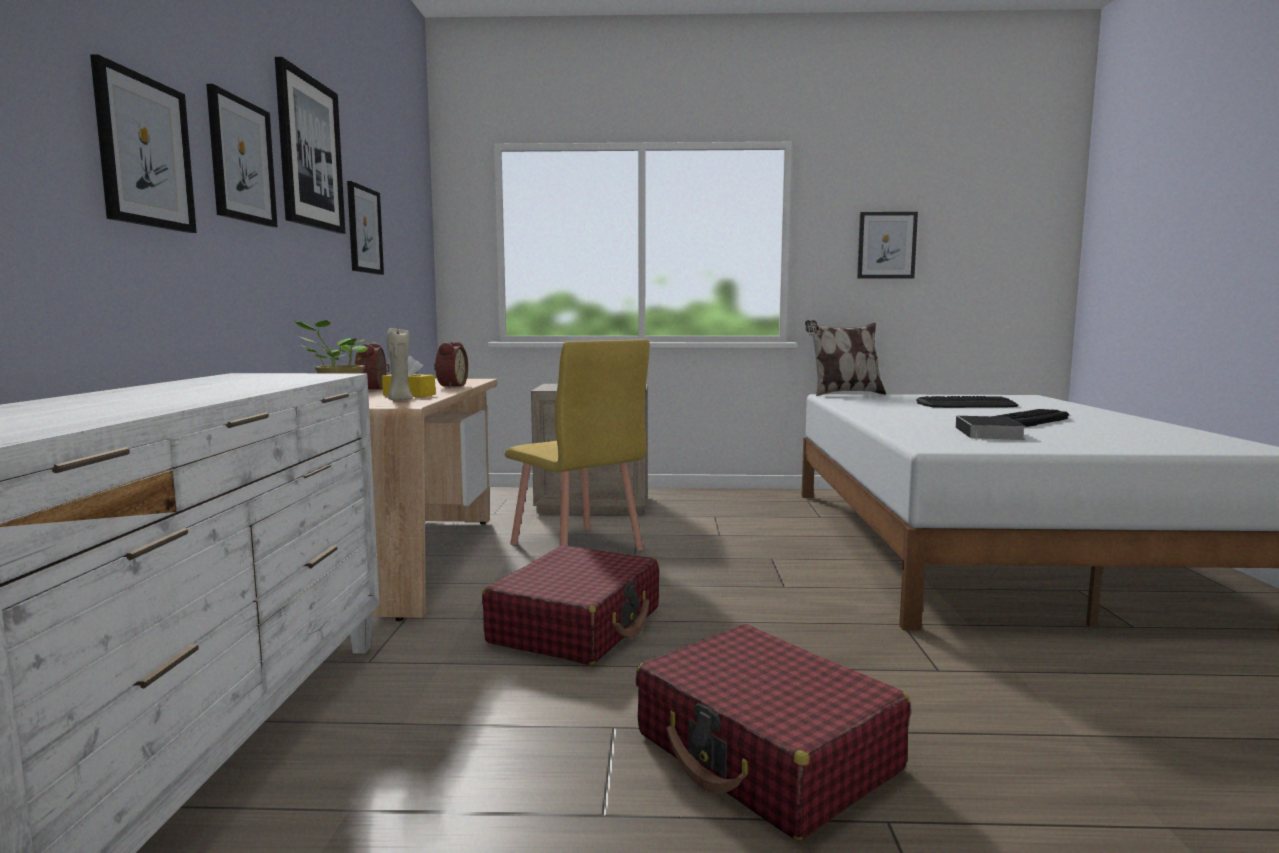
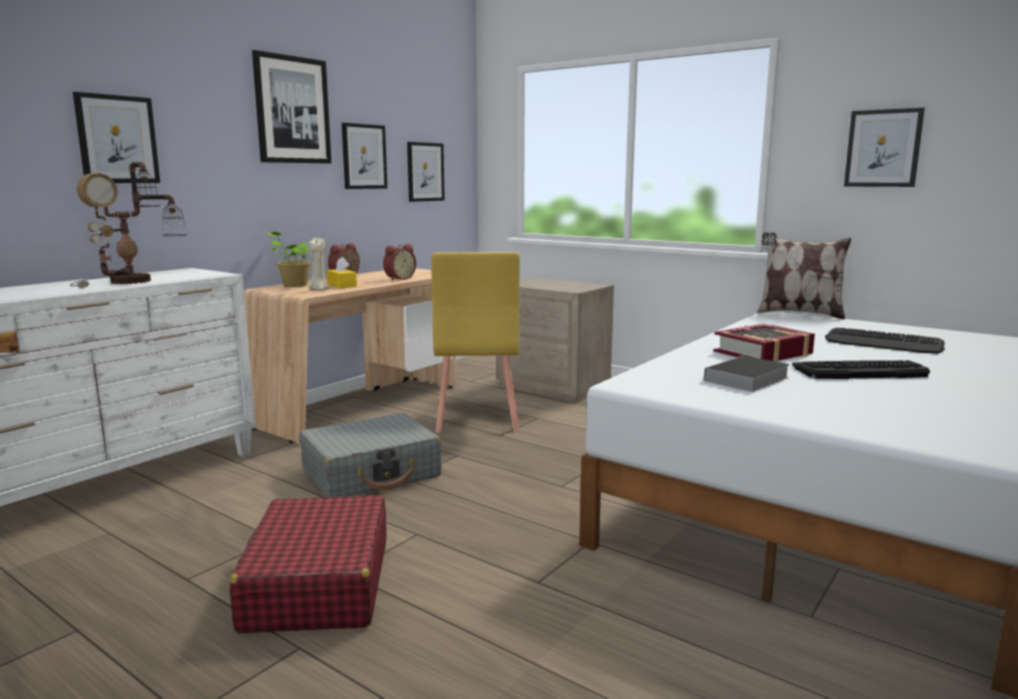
camera: 35 degrees right, 5 degrees up
(241, 161) = (212, 129): picture -> picture (425, 172)
(245, 385) = (134, 281): none -> table lamp
(577, 625) = (371, 473): red suitcase -> grey suitcase
(928, 418) = (763, 353): none -> book

